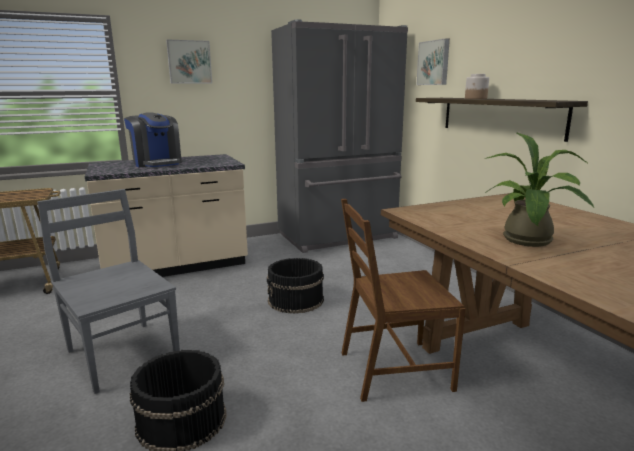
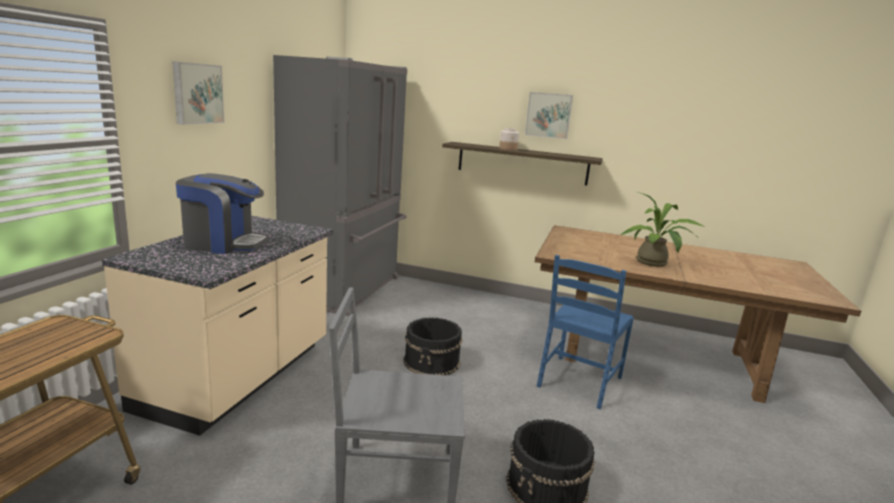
camera: 50 degrees left, 0 degrees up
(393, 370) = (579, 382): brown chair -> blue chair
(434, 63) = (440, 108): picture -> picture (548, 115)

